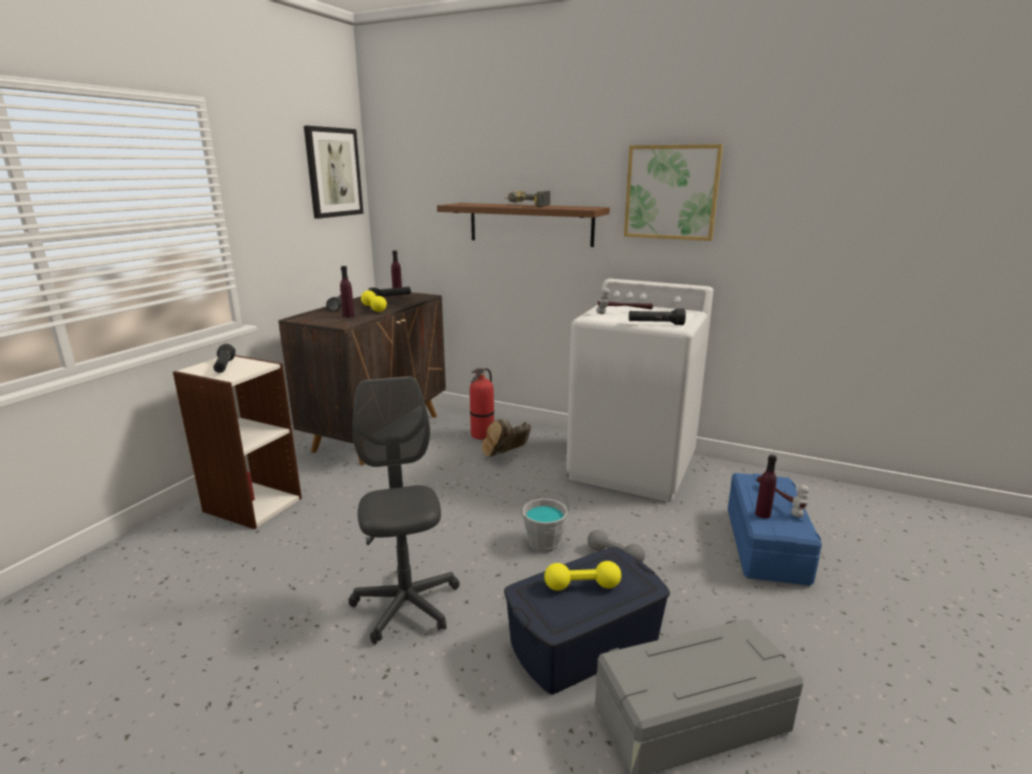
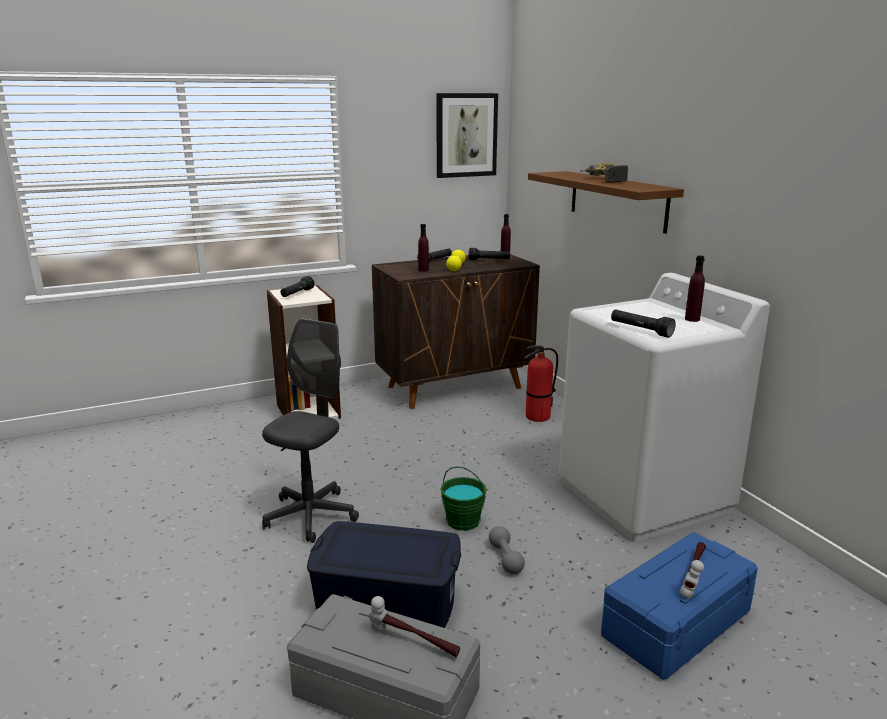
camera: 40 degrees right, 0 degrees up
(506, 455) = (534, 441): brown boot -> none
(544, 542) = (463, 521): grey bucket -> green bucket
(582, 586) = (385, 546): yellow dumbbell -> none
(624, 312) = (641, 312): hammer -> hammer (413, 642)
(671, 192) = (742, 177): picture -> none
(762, 514) = (648, 576): purple bottle -> purple bottle (692, 319)

